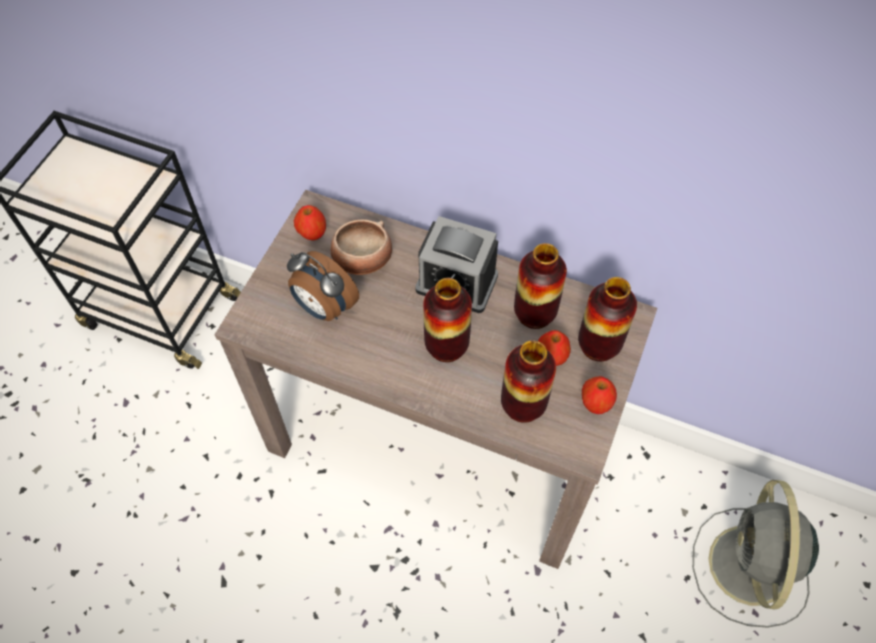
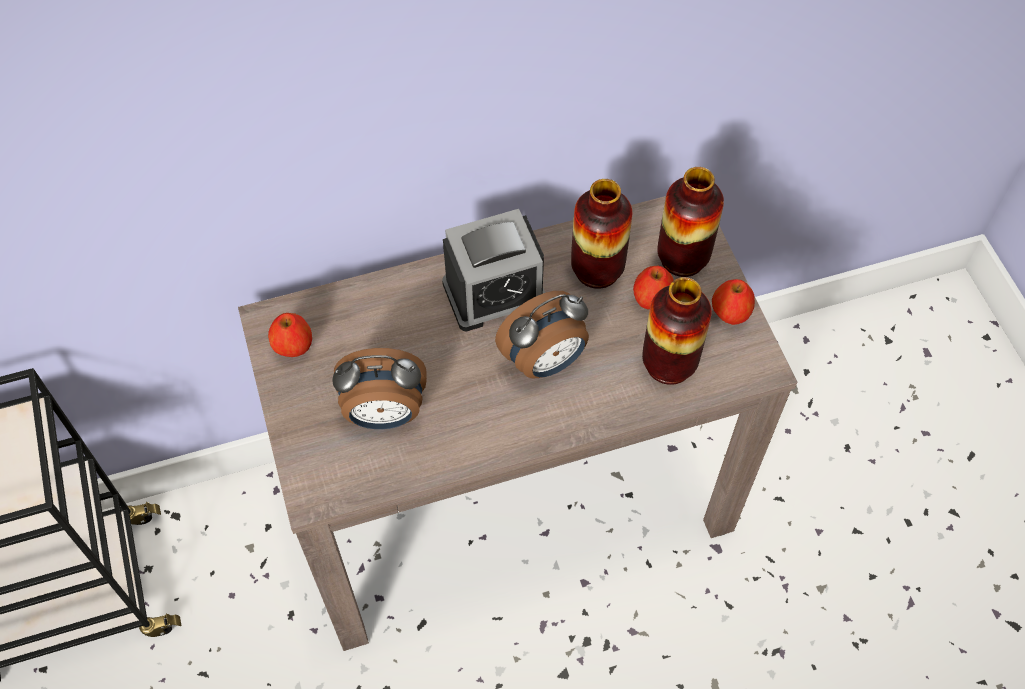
camera: 40 degrees left, 0 degrees up
(362, 260) = (375, 338): bowl -> none
(446, 346) = (545, 361): vase -> alarm clock
(748, 569) = (888, 398): grey fan -> none

